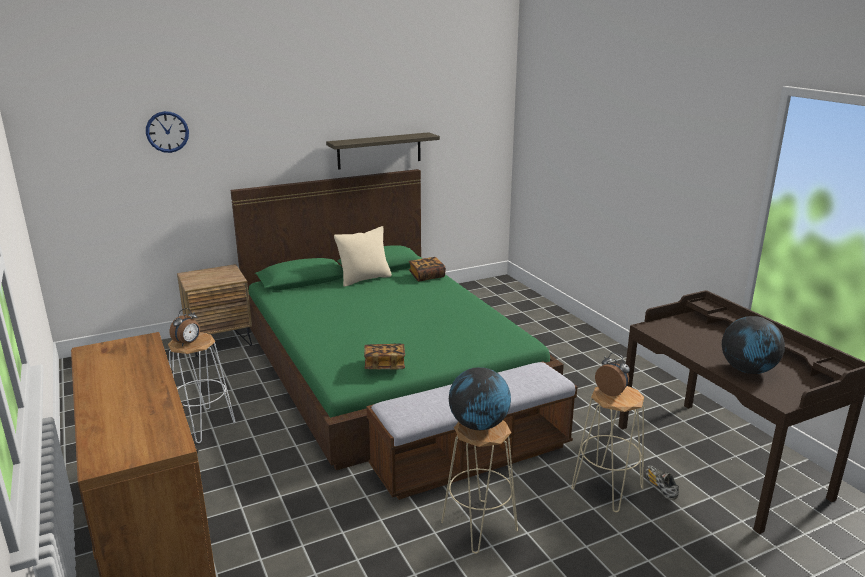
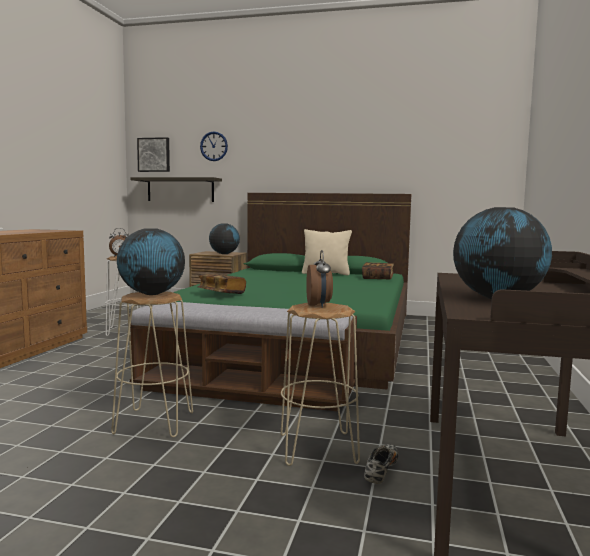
camera: 40 degrees right, 15 degrees down
(67, 151) = (154, 155): none -> picture
(225, 277) = (224, 254): none -> globe
(379, 150) = (376, 174): shelf -> shelf (180, 190)

